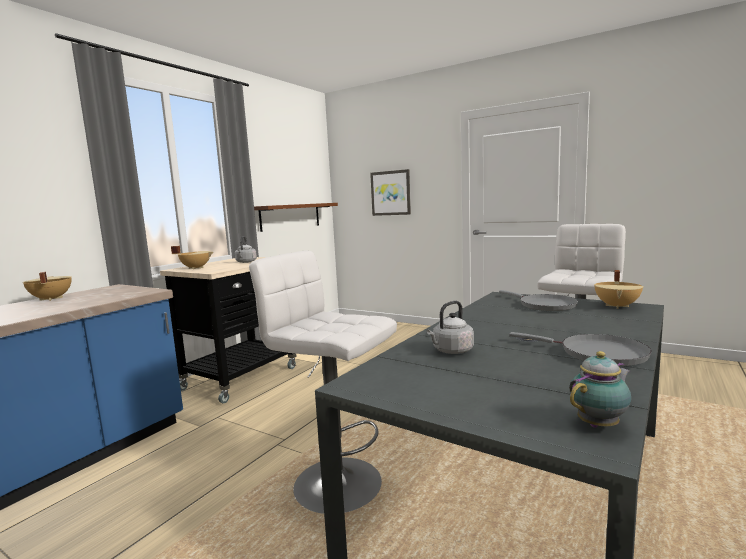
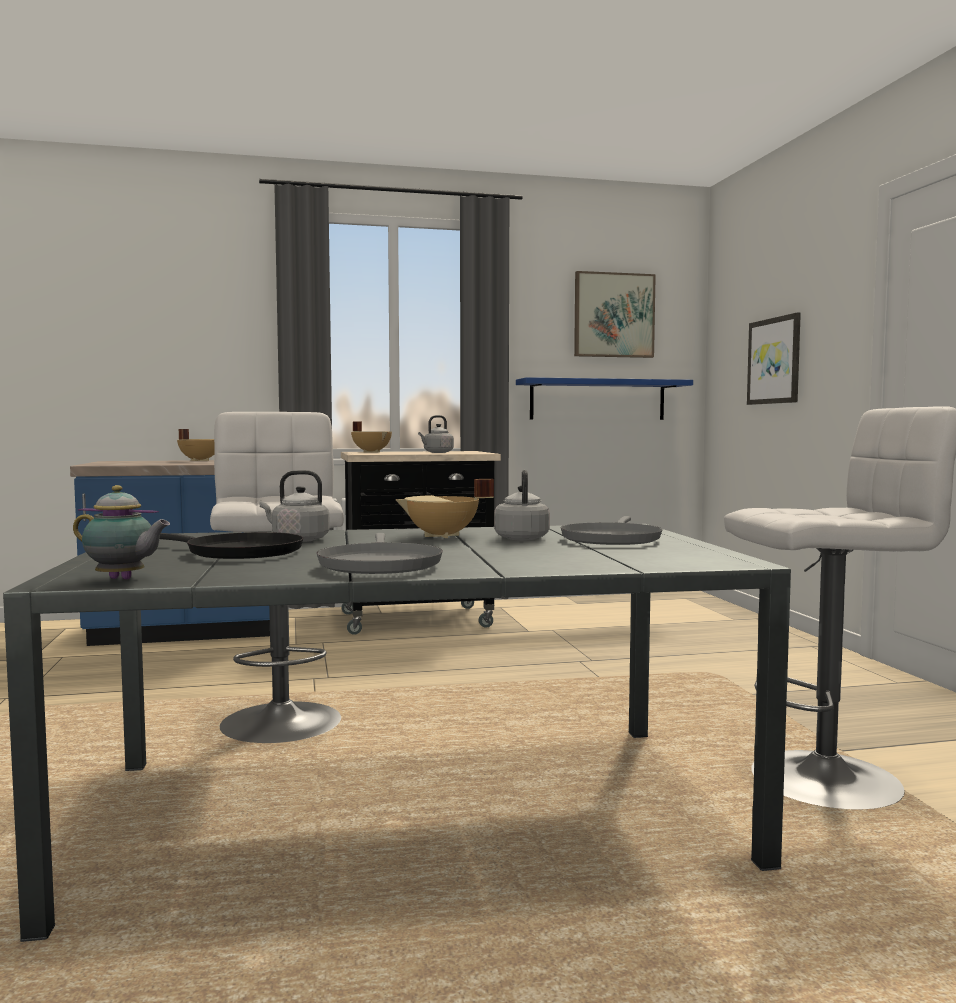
camera: 45 degrees right, 5 degrees down
(290, 216) = (597, 400): brown shelf -> blue shelf
(293, 165) = (613, 315): none -> picture
(493, 373) = (238, 552): none -> black frying pan
(517, 314) = (521, 538): none -> grey kettle
(618, 306) = (702, 556): beige cooking pot -> beige cooking pot (442, 536)

